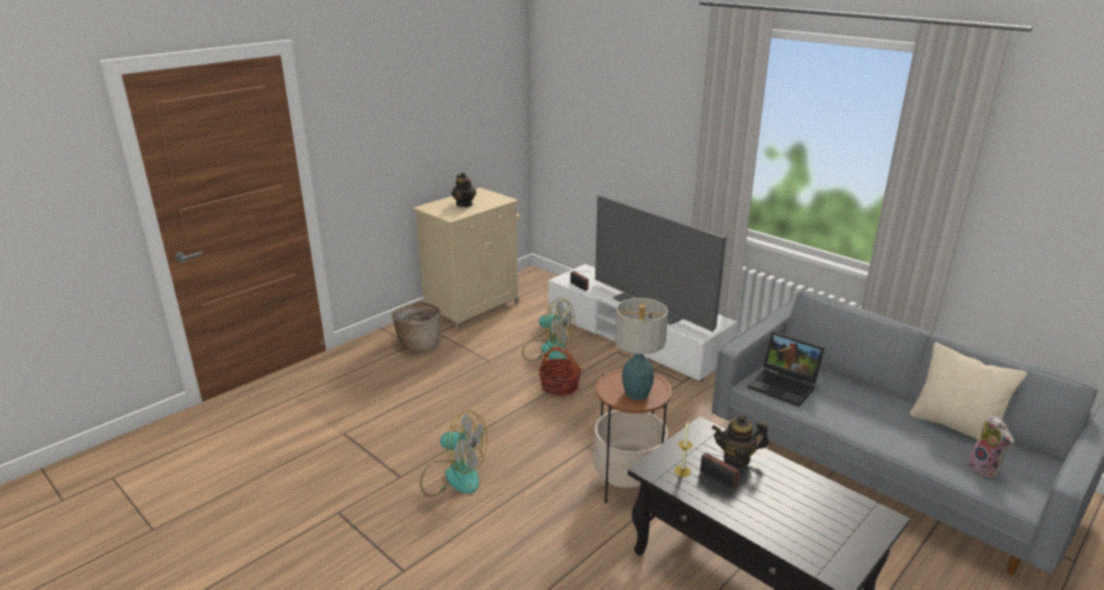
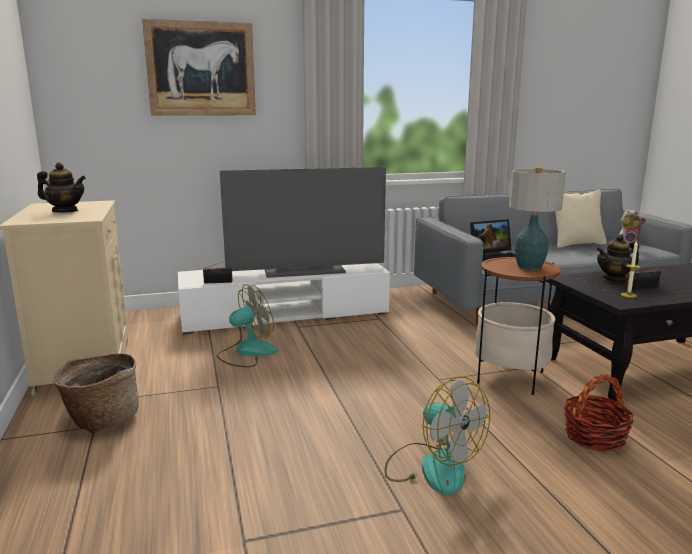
camera: 60 degrees left, 10 degrees down
(453, 476) = (432, 467): fan -> fan turned 90 degrees clockwise
(560, 386) = (322, 364): basket -> basket (594, 437)
(631, 97) = (201, 69): none -> picture
(737, 458) = (614, 279): teapot -> teapot turned 45 degrees clockwise

